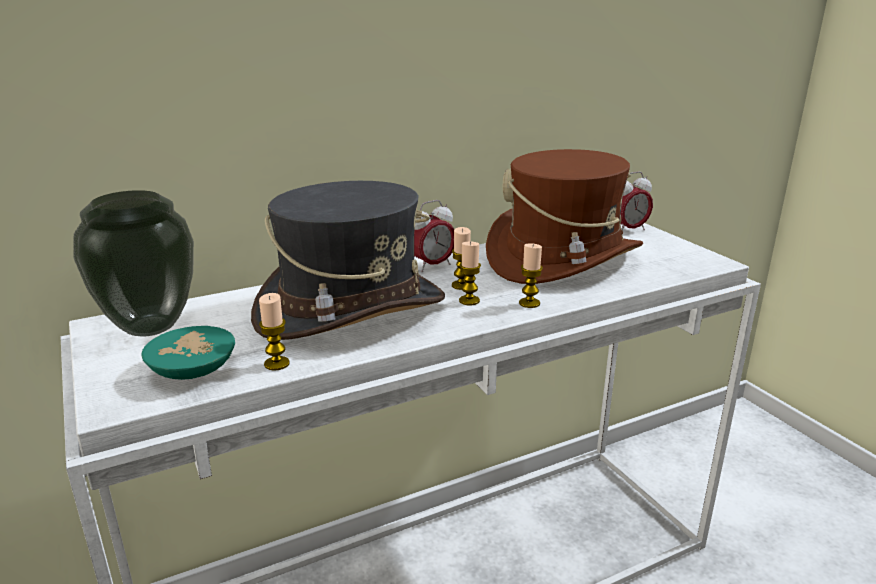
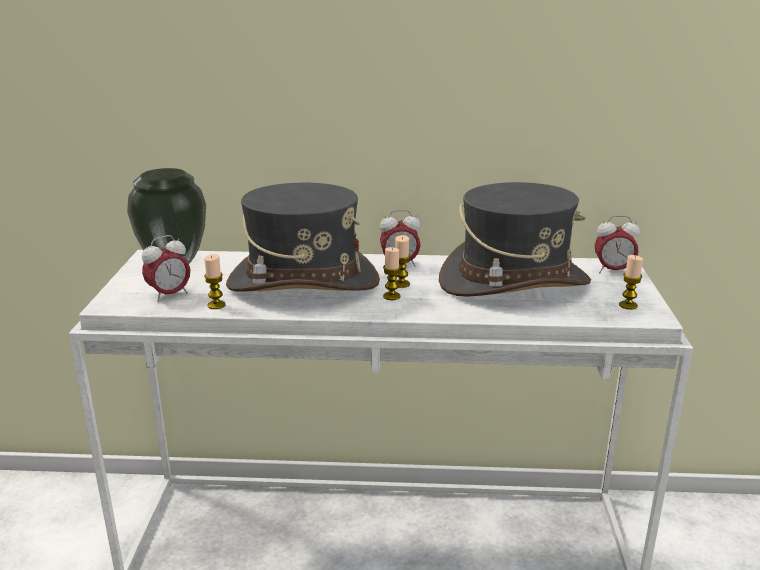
camera: 30 degrees right, 0 degrees up
(193, 368) = (169, 295): turquoise bowl -> alarm clock
(529, 303) = (434, 309): candle -> candle (628, 305)
(563, 258) = (514, 282): brown hat -> grey hat

